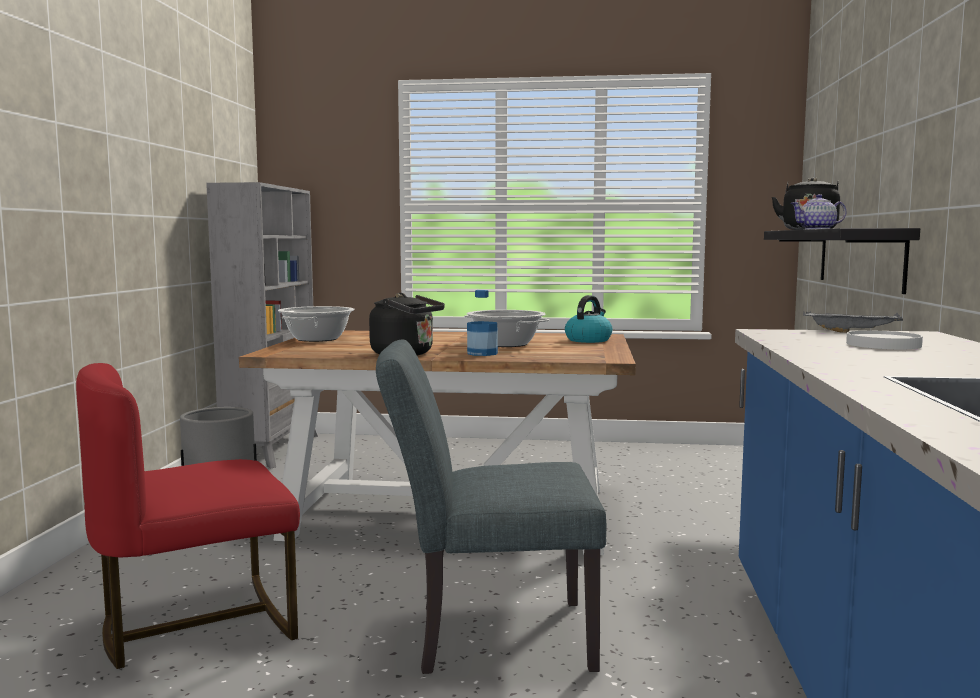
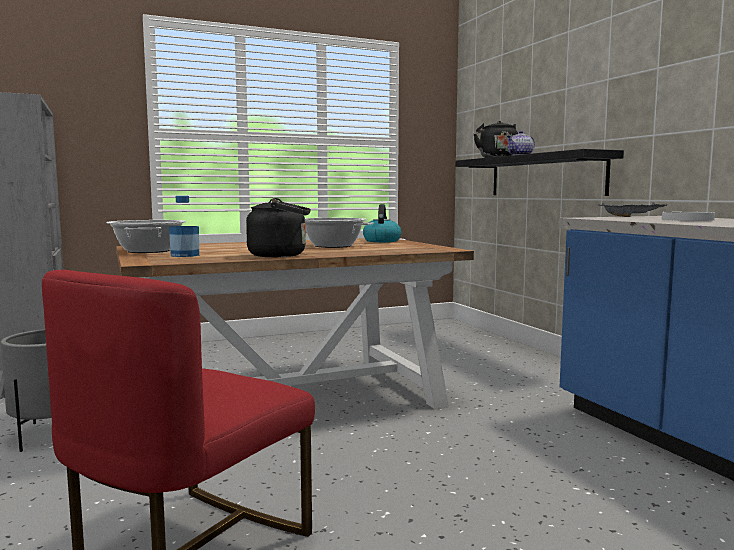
camera: 30 degrees left, 0 degrees up
(482, 353) = (341, 251): bottle -> bottle (185, 255)
(488, 636) = (459, 485): grey chair -> none

